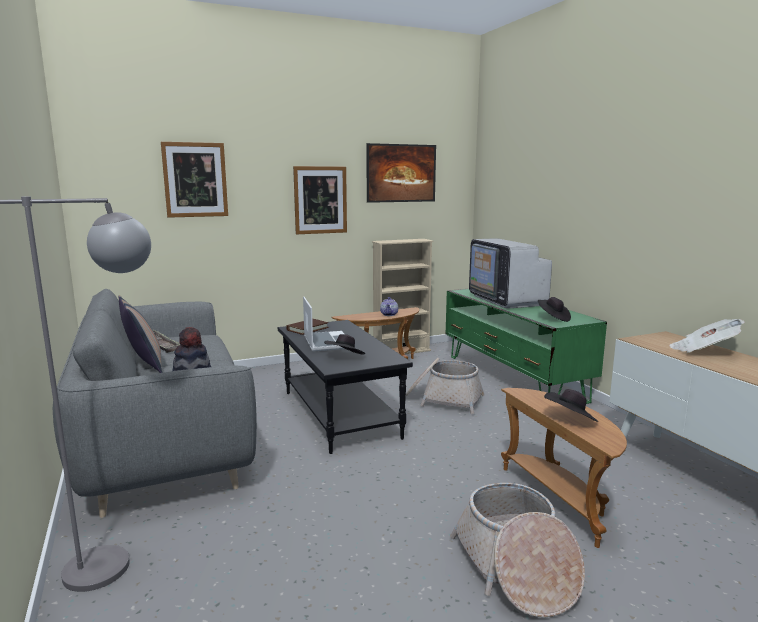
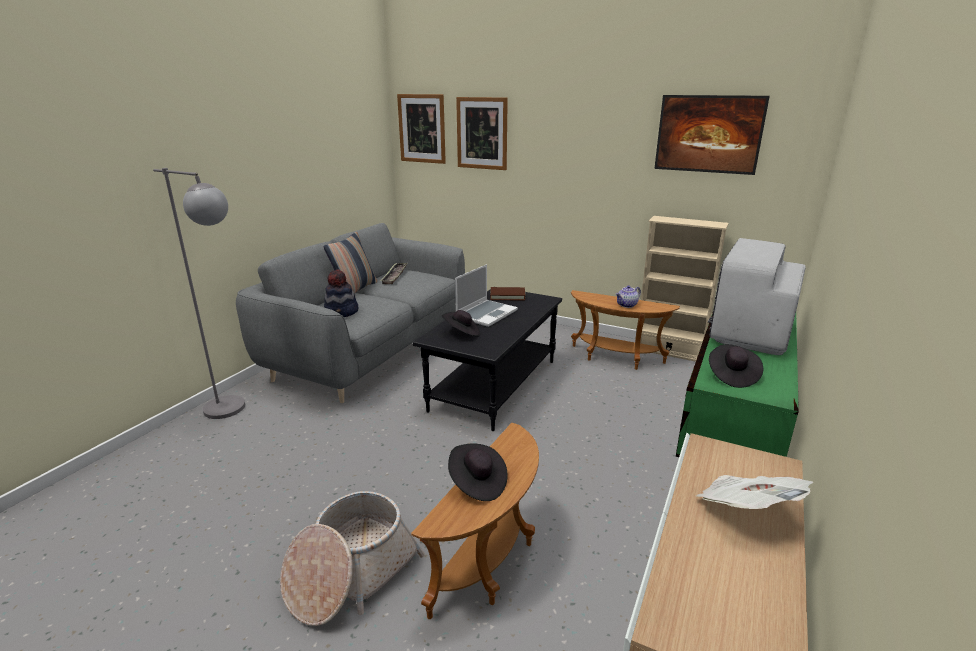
camera: 50 degrees right, 10 degrees up
(320, 200) = (599, 161): picture -> picture (422, 128)
(443, 399) = (602, 416): basket -> none

